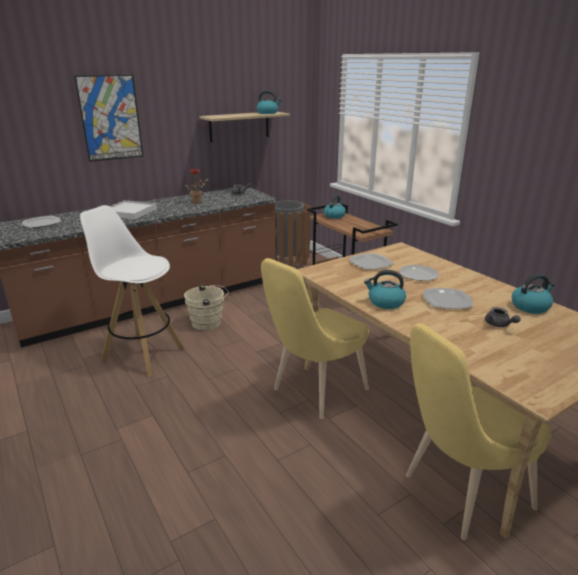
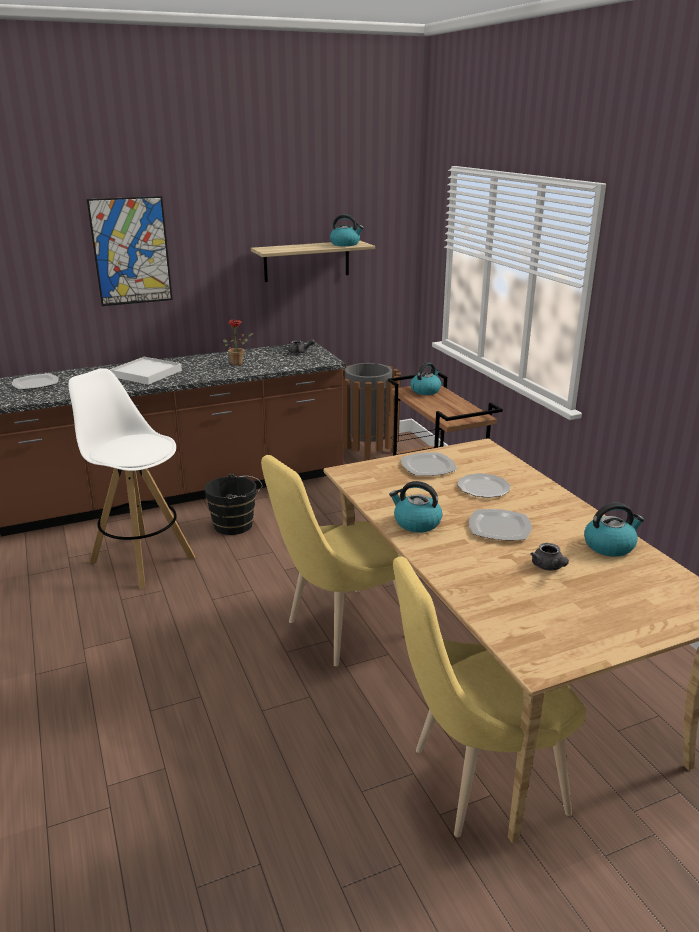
camera: 10 degrees right, 0 degrees up
(209, 323) = (236, 525): beige bucket -> black bucket

